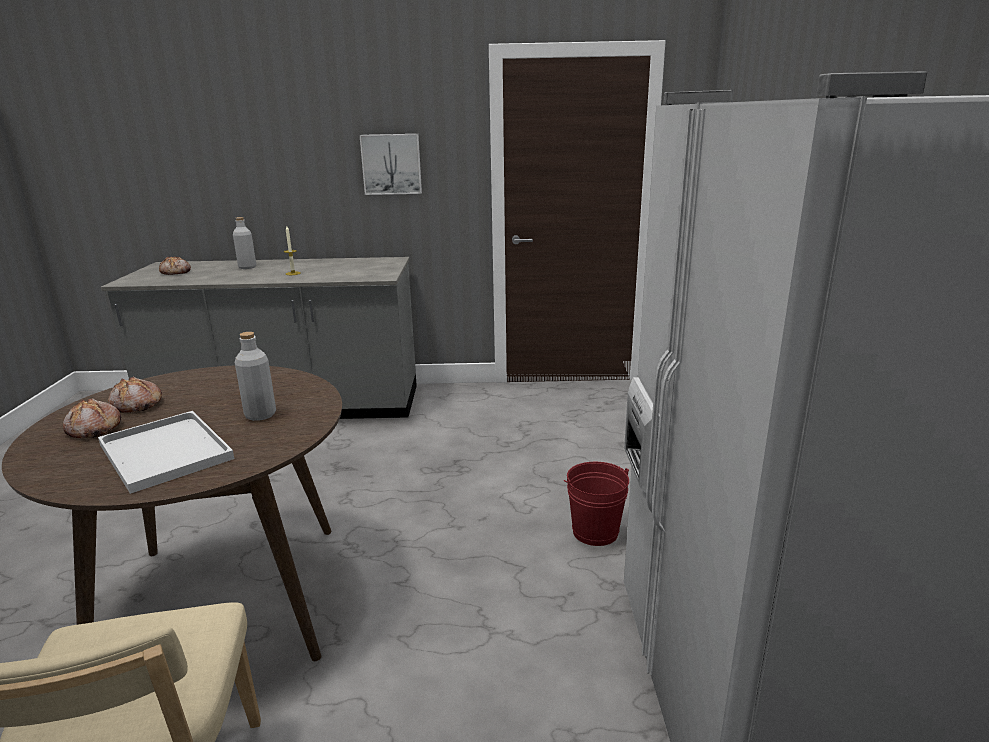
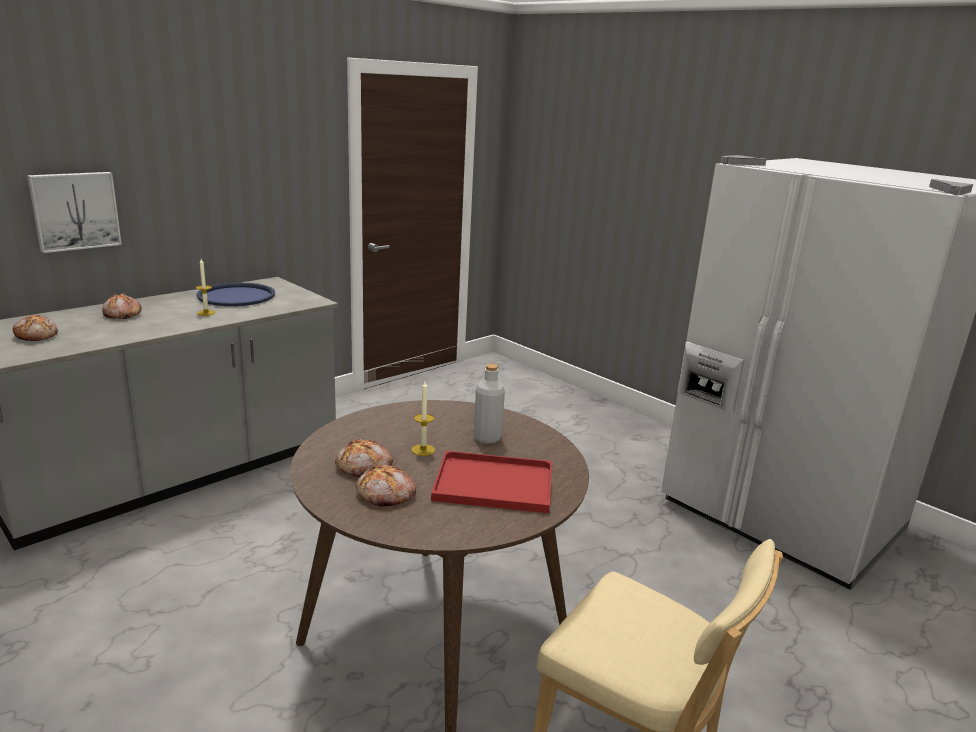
camera: 45 degrees left, 0 degrees up
(168, 452) = (496, 483): white tray -> red tray
(198, 407) = (423, 450): none -> candle
(247, 267) = (121, 314): grey bottle -> bread
(342, 265) = (236, 296): none -> blue tray
(391, 164) = (258, 178): picture -> picture (75, 211)
(595, 532) = (594, 474): red bucket -> none

